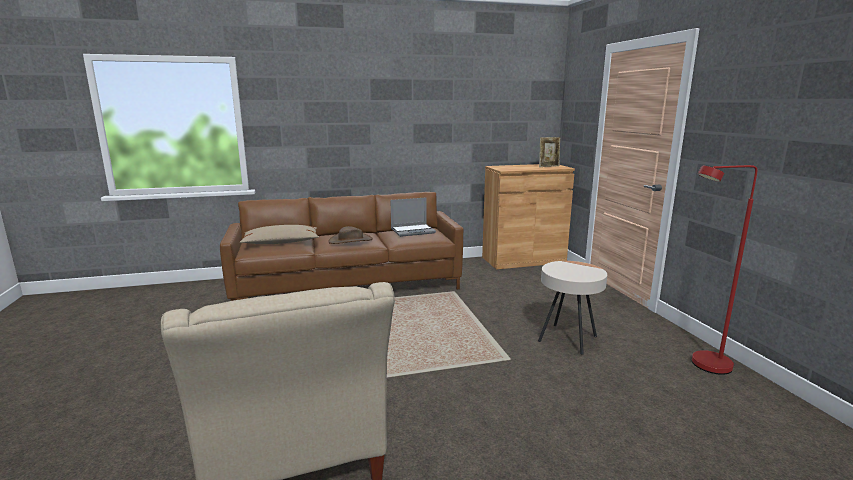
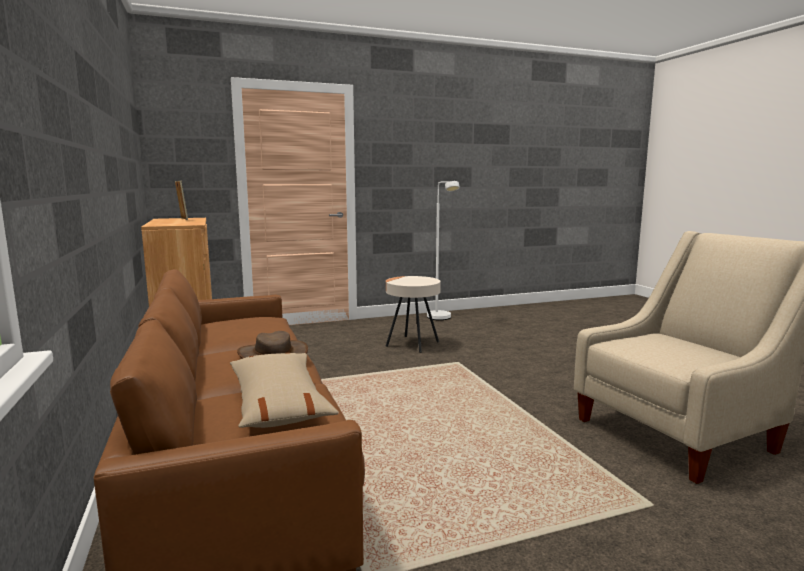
camera: 95 degrees left, 5 degrees down
(413, 231) = (233, 326): laptop -> none
(703, 366) = (441, 318): red floor lamp -> white floor lamp

